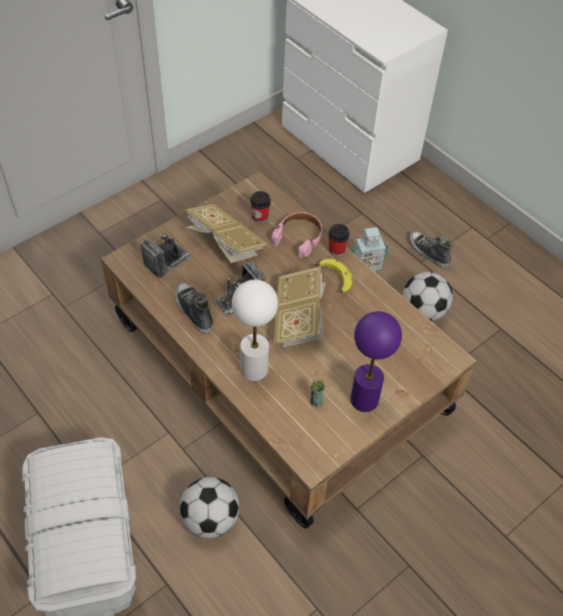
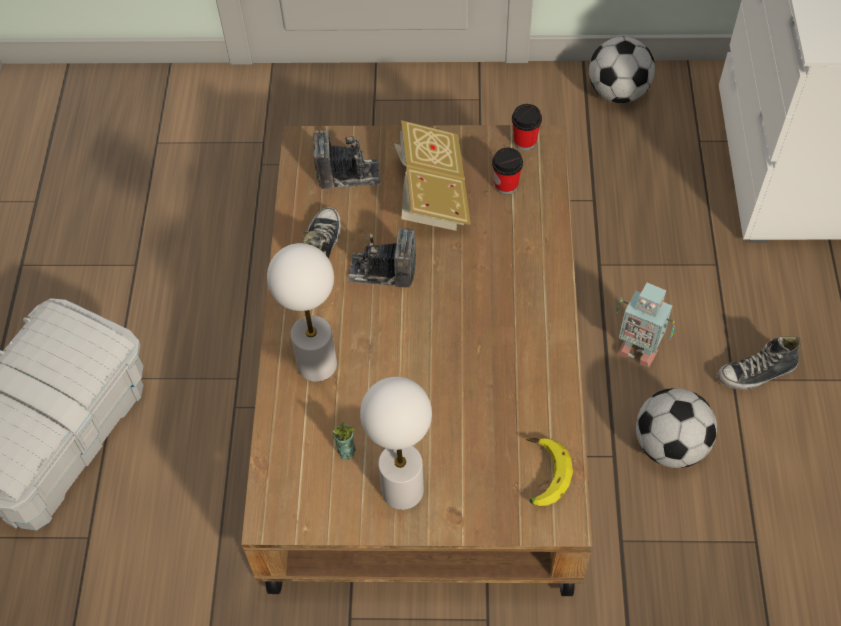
camera: 45 degrees right, 5 degrees up
(210, 519) = (190, 504): football -> football (617, 92)
(299, 237) = (527, 239): pink headphones -> none
(299, 319) = (426, 341): book -> none
(332, 279) = (515, 318): banana -> banana (541, 474)
(336, 250) = (558, 285): cup -> cup (525, 141)
(364, 399) = (403, 490): purple table lamp -> white table lamp
(428, 252) = (756, 373): shoe -> shoe turned 105 degrees counterclockwise

